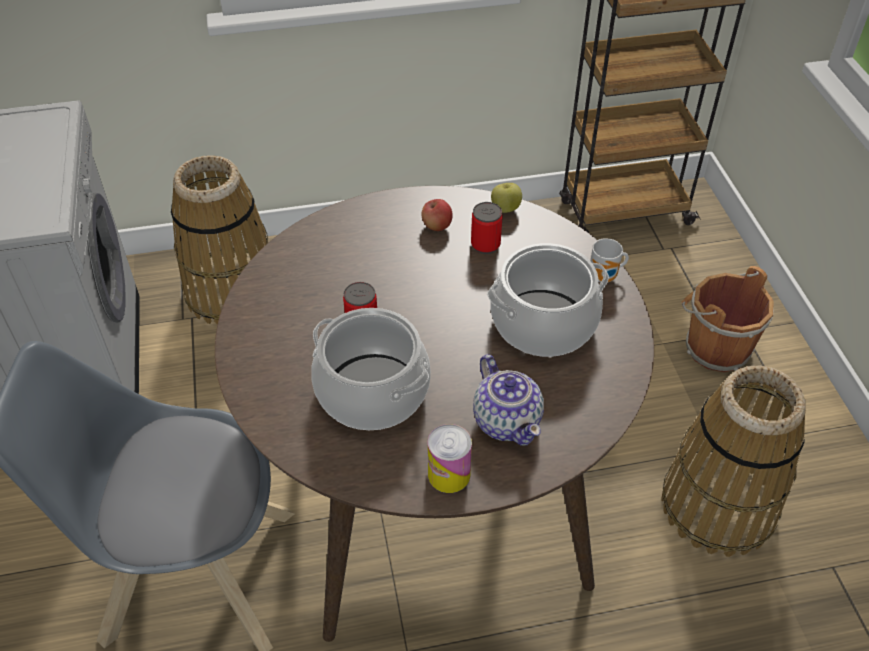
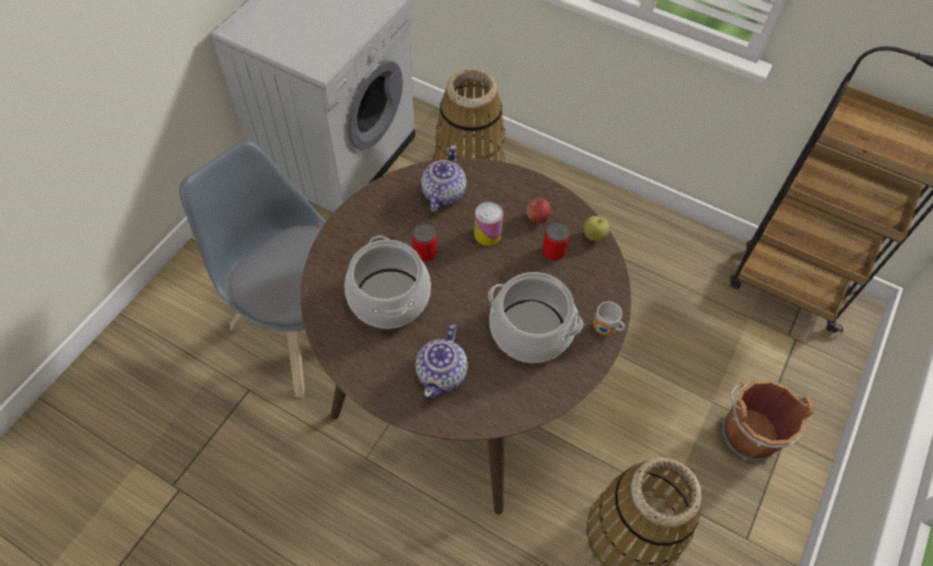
camera: 40 degrees right, 10 degrees up
(318, 262) = (443, 194): none -> teapot
(449, 474) = (377, 379): can -> can (487, 234)

